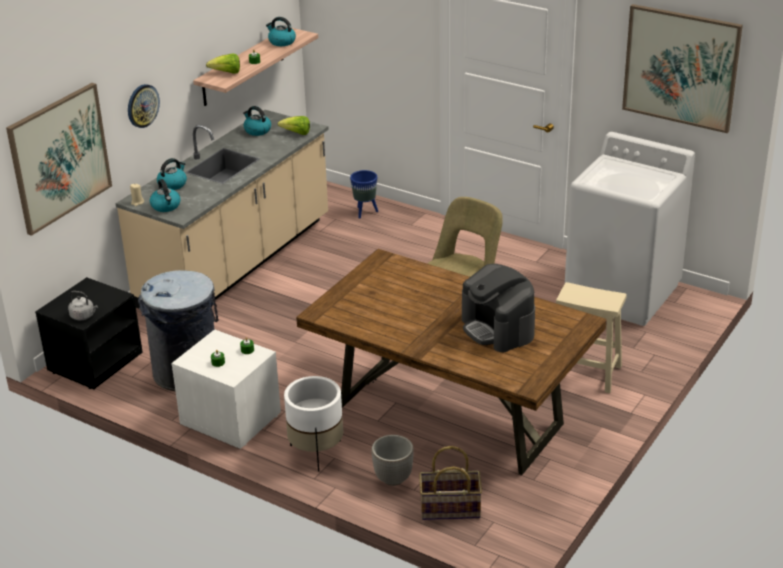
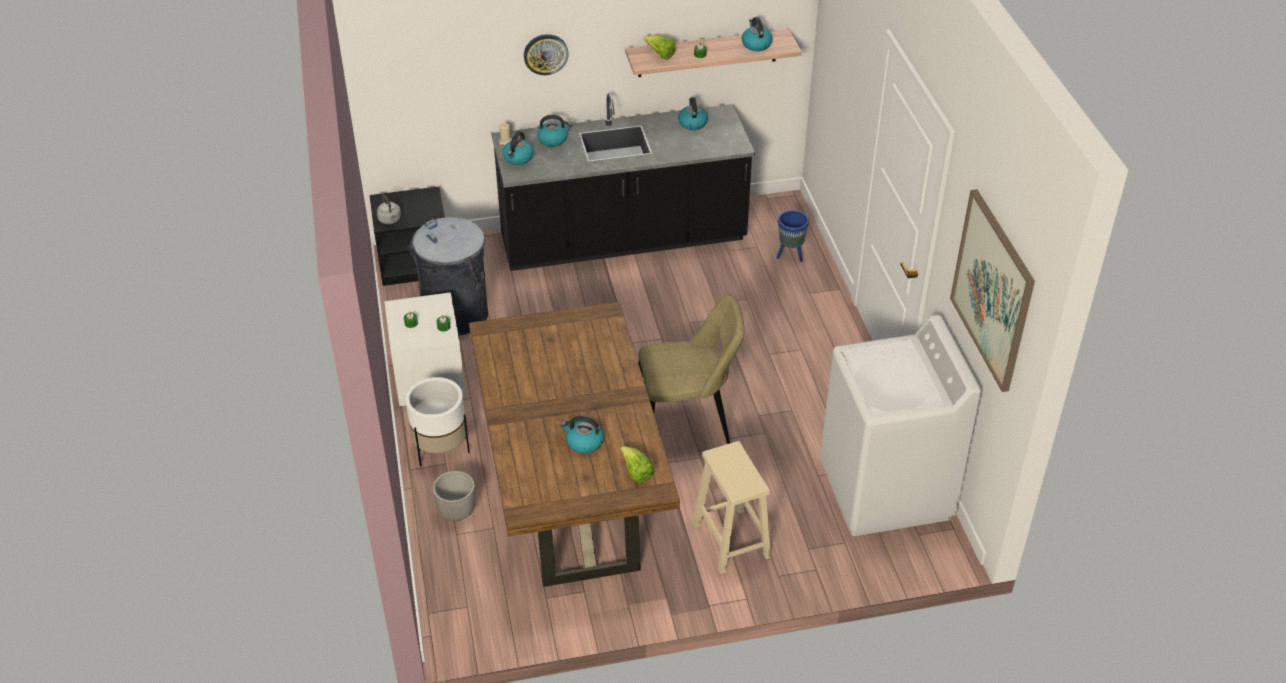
camera: 45 degrees right, 10 degrees up
(59, 157) = (424, 72): picture -> none
(237, 263) = (623, 240): beige counter -> black counter
(296, 133) = (717, 145): lettuce -> lettuce (636, 473)
(450, 509) = (455, 570): basket -> none
(498, 329) = (584, 443): coffee machine -> kettle

